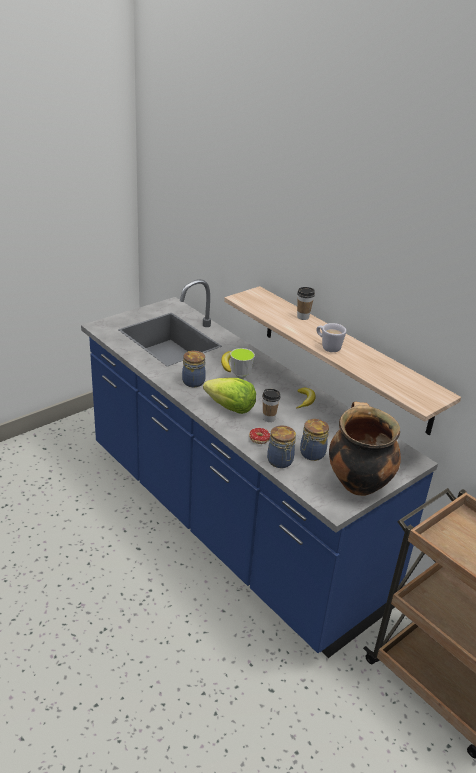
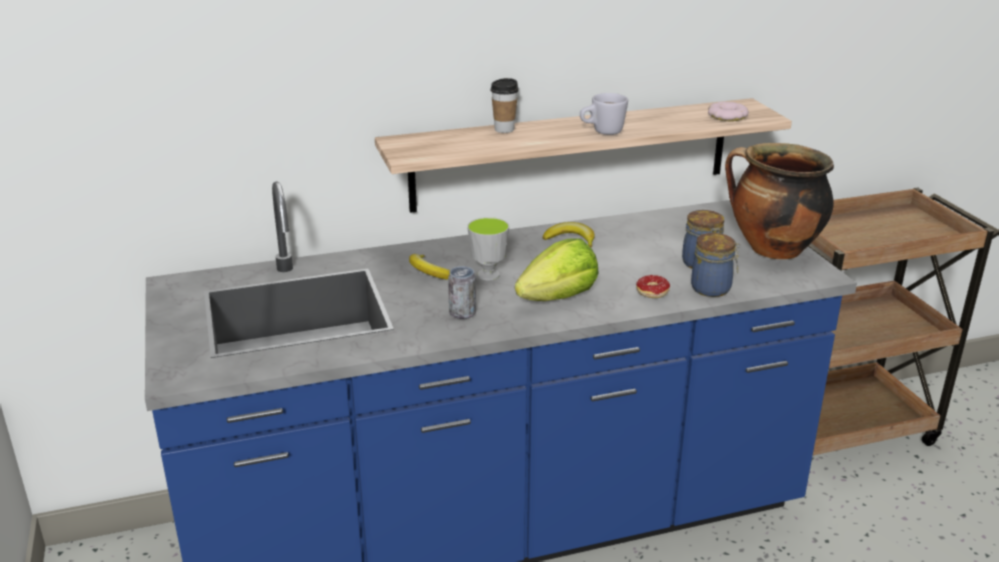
camera: 65 degrees left, 5 degrees down
(194, 381) = (462, 313): jar -> can
(269, 418) = (602, 274): cup -> none
(405, 388) = (727, 116): none -> donut

